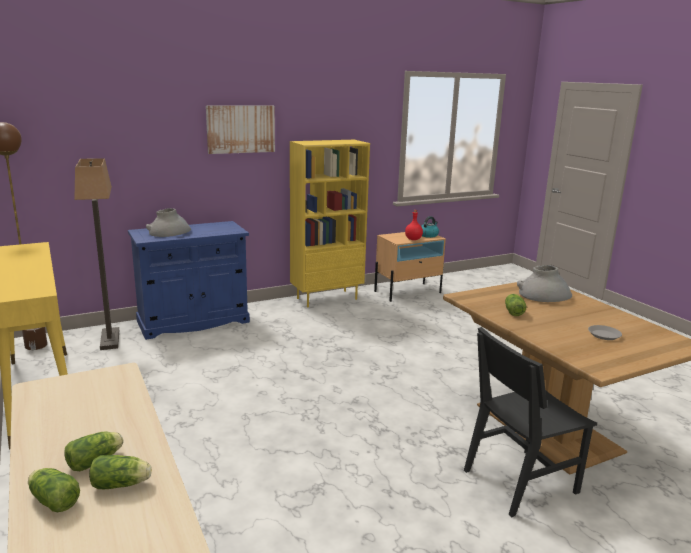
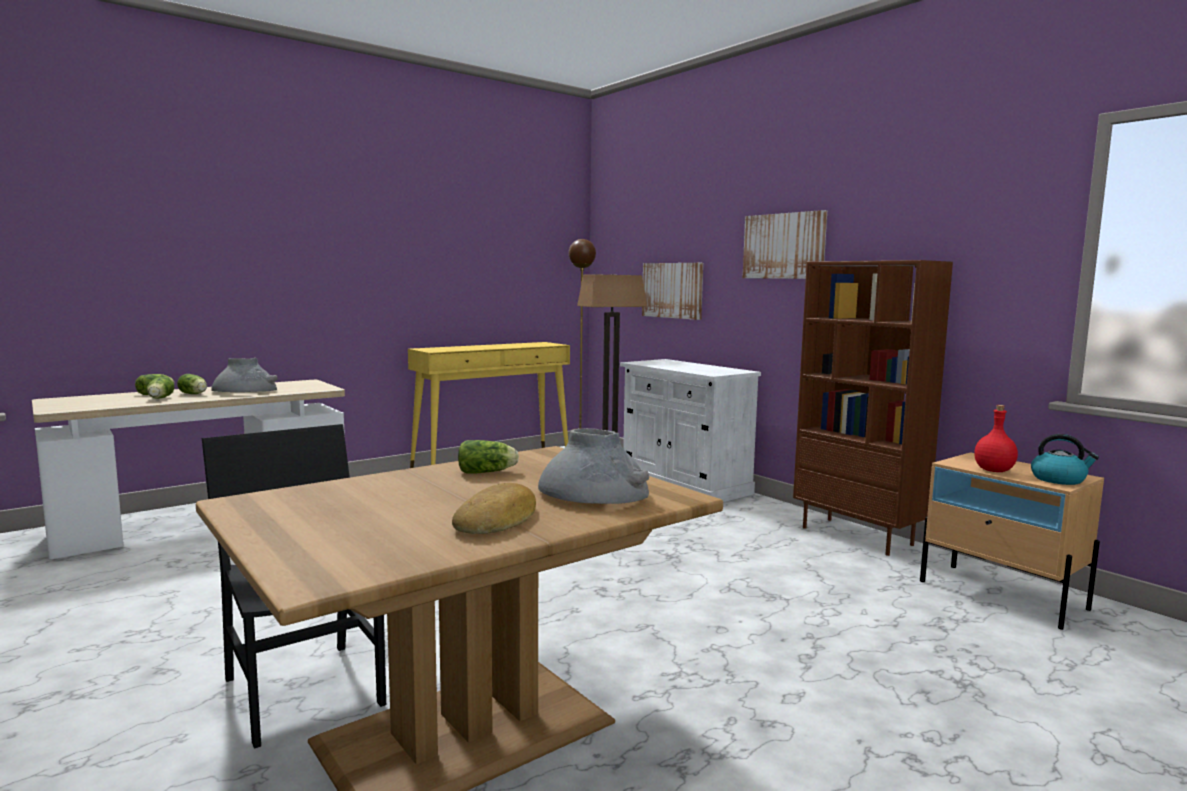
camera: 80 degrees right, 10 degrees down
(124, 168) = (672, 290): none -> picture
(169, 232) = (671, 364): grey vase -> grey vase (244, 391)
(193, 321) = (684, 484): blue cabinet -> white cabinet
(327, 298) = (858, 536): yellow bookcase -> brown bookcase
(594, 313) = (498, 520): none -> bread
(604, 335) = (377, 516): grey plate -> none

